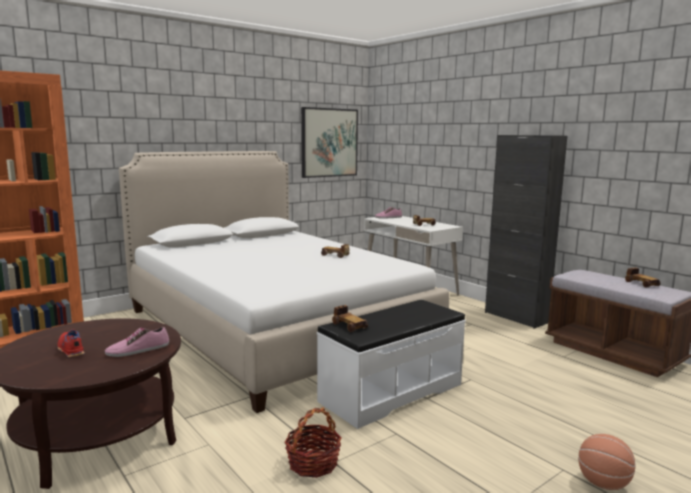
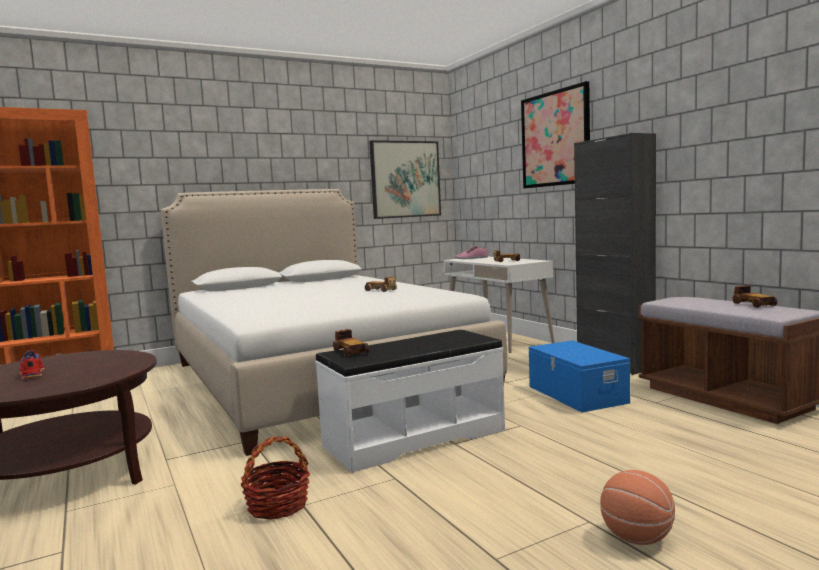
camera: 10 degrees right, 5 degrees down
(138, 350) = (98, 373): shoe -> none
(473, 124) = (555, 139): none -> picture
(500, 348) = (576, 395): none -> blue storage box

